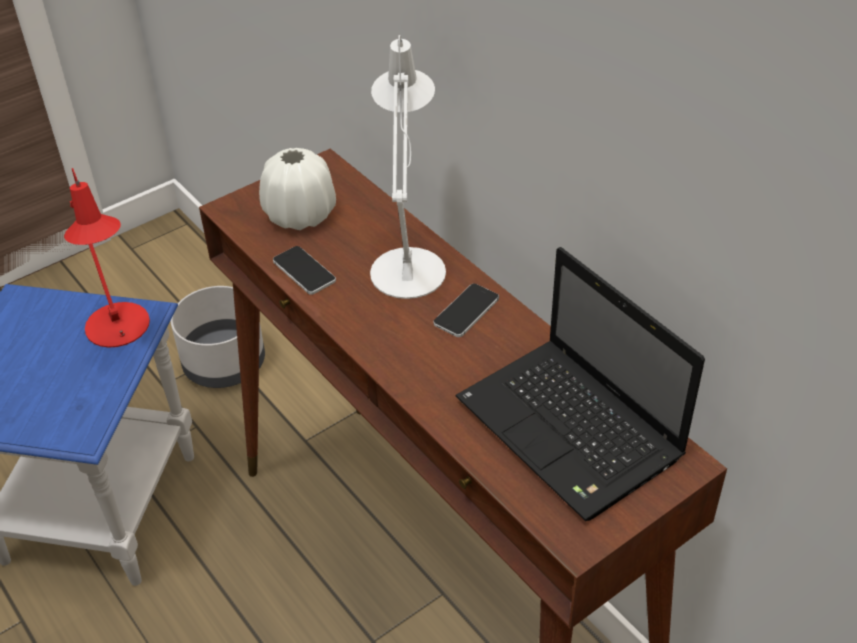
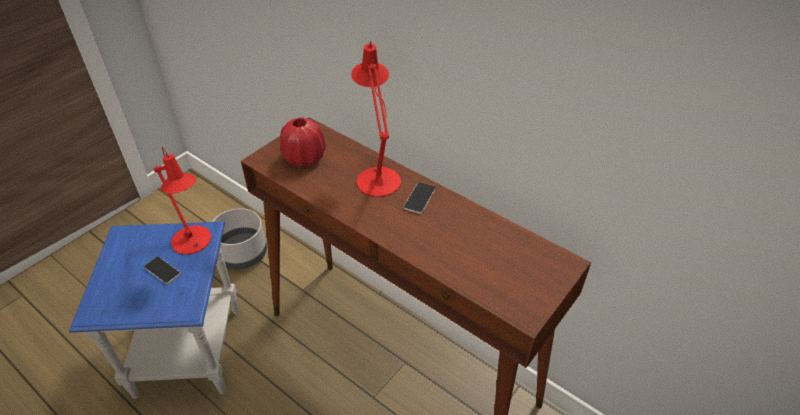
camera: 15 degrees left, 0 degrees up
(300, 215) = (304, 157): white vase -> red vase
(304, 271) = (317, 189): phone -> phone (162, 270)
(408, 265) = (377, 177): white table lamp -> red table lamp
(572, 431) = (502, 256): laptop -> none

